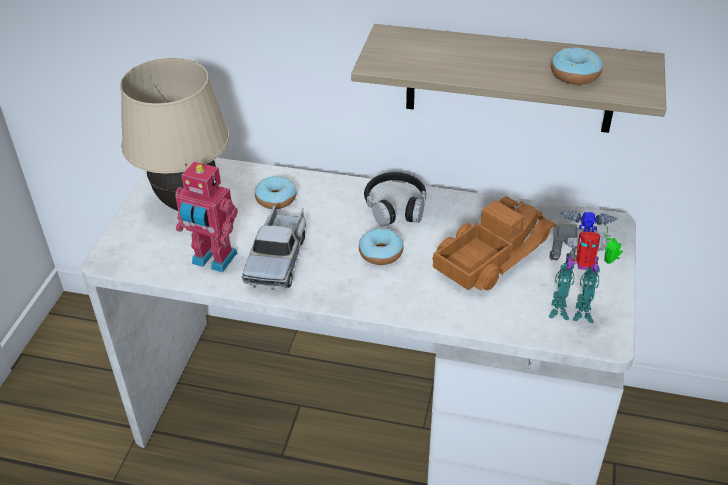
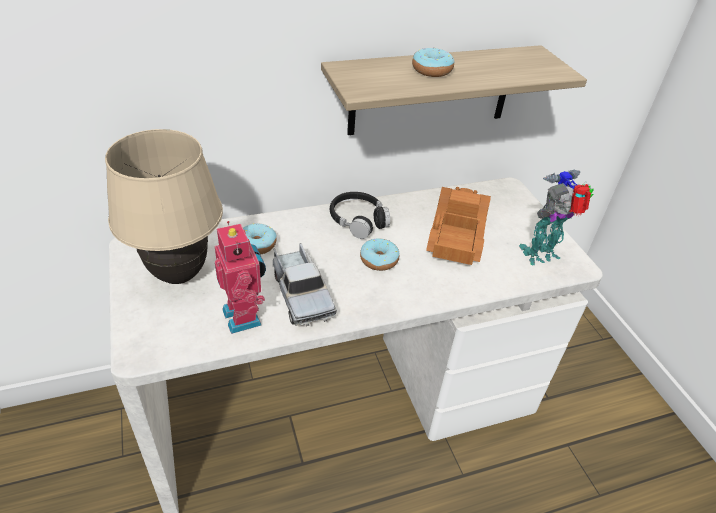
camera: 35 degrees left, 0 degrees up
(213, 260) = (245, 316): toy robot -> toy robot turned 105 degrees counterclockwise
(575, 74) = (508, 69): donut -> donut (431, 70)

